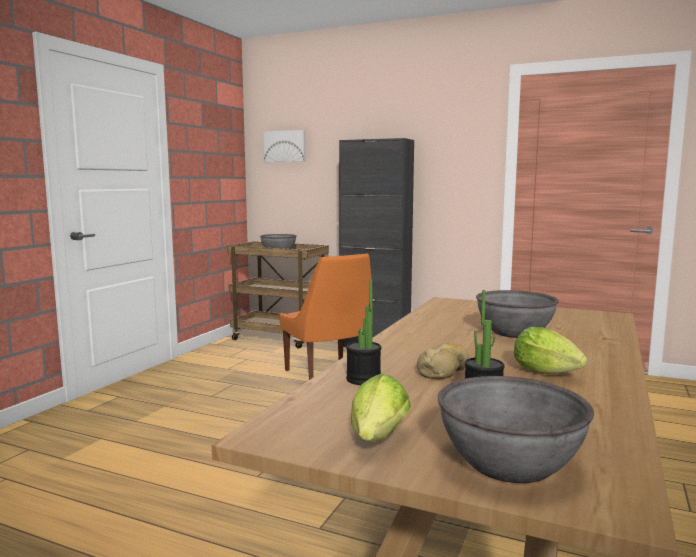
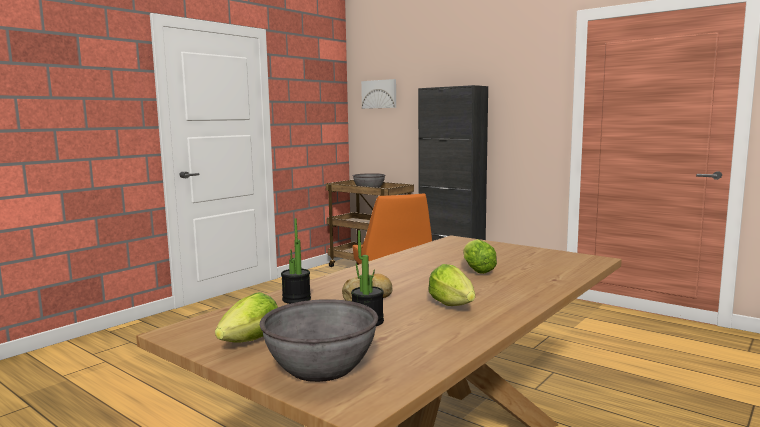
camera: 15 degrees right, 0 degrees up
(514, 332) = (476, 270): grey bowl -> lettuce

